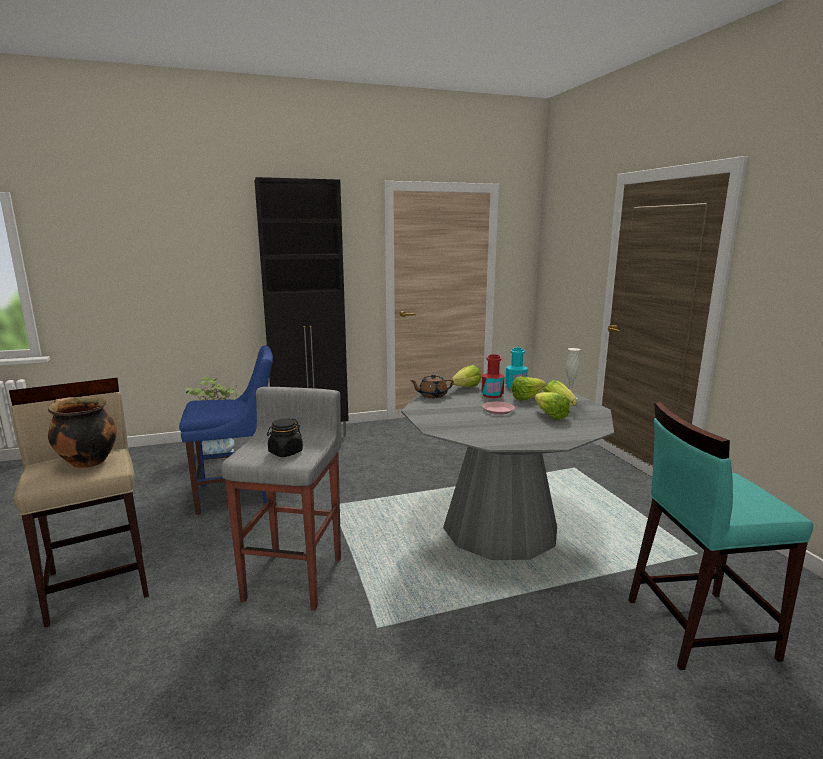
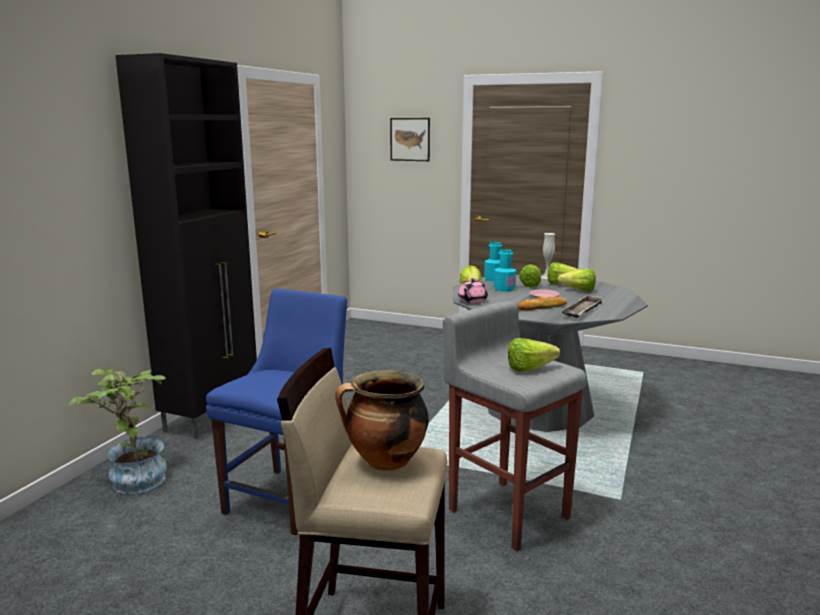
camera: 50 degrees left, 0 degrees up
(285, 452) = (534, 369): black jar -> lettuce
(432, 395) = (472, 301): brown teapot -> pink teapot
(462, 417) = (542, 307): none -> bread
(482, 431) = (582, 310): none -> tray
(492, 395) = (504, 289): red bottle -> turquoise bottle
(575, 242) = (410, 139): none -> picture
(697, 627) = (711, 405): turquoise stool -> none

